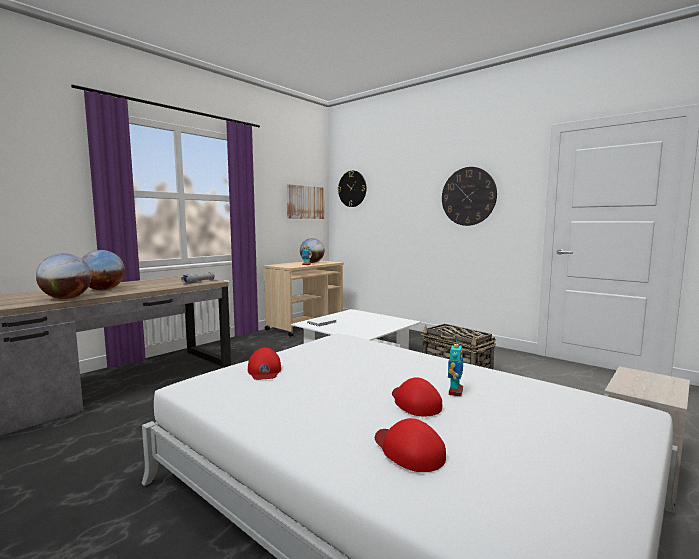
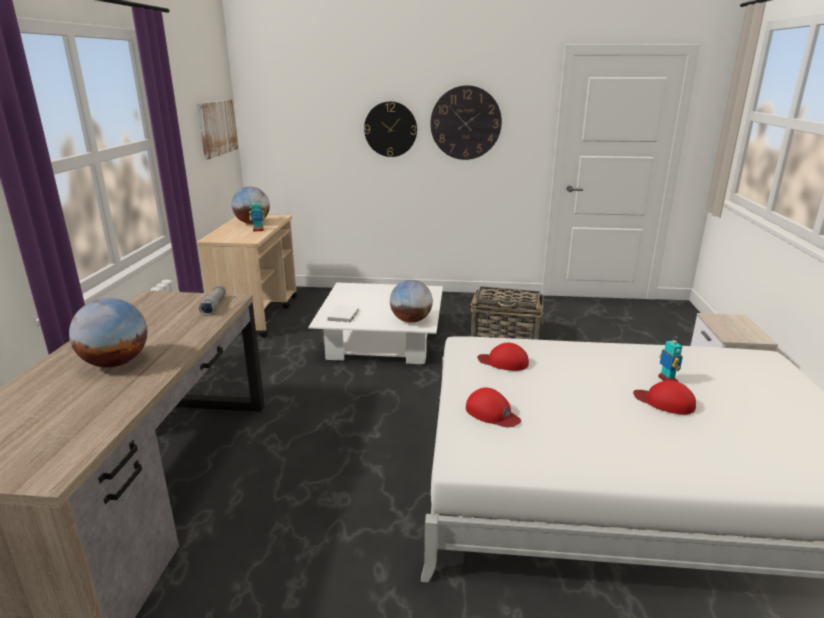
camera: 35 degrees left, 15 degrees up
(66, 298) = (122, 399): globe -> globe (411, 320)
(352, 189) = (282, 102): wall clock -> wall clock (390, 129)
(408, 450) = (735, 447): red cap -> red cap (503, 362)

